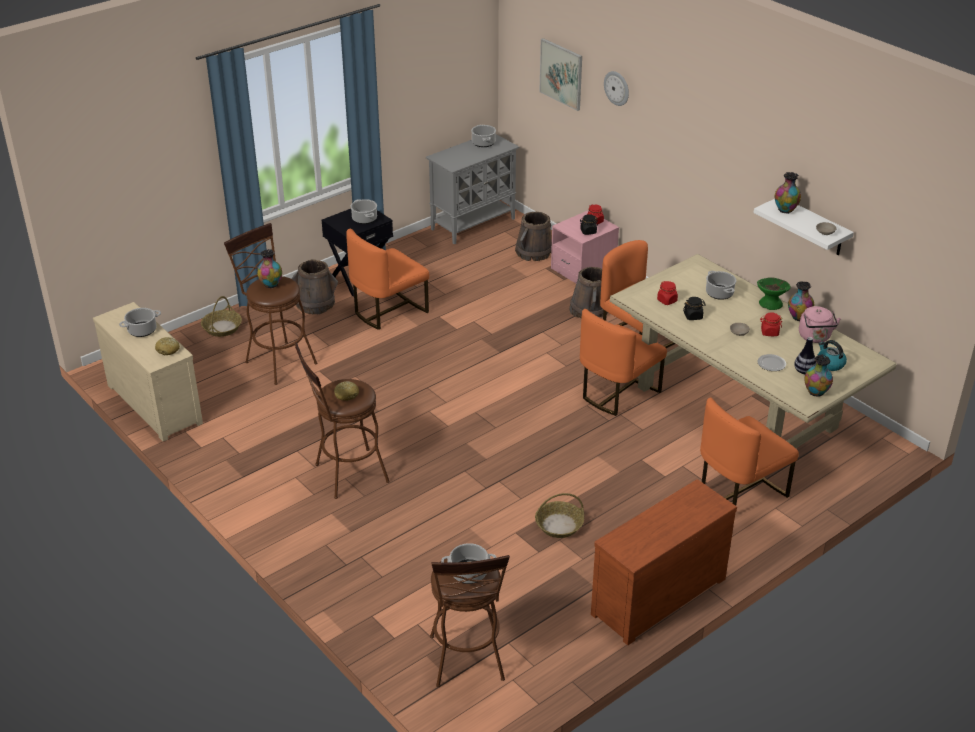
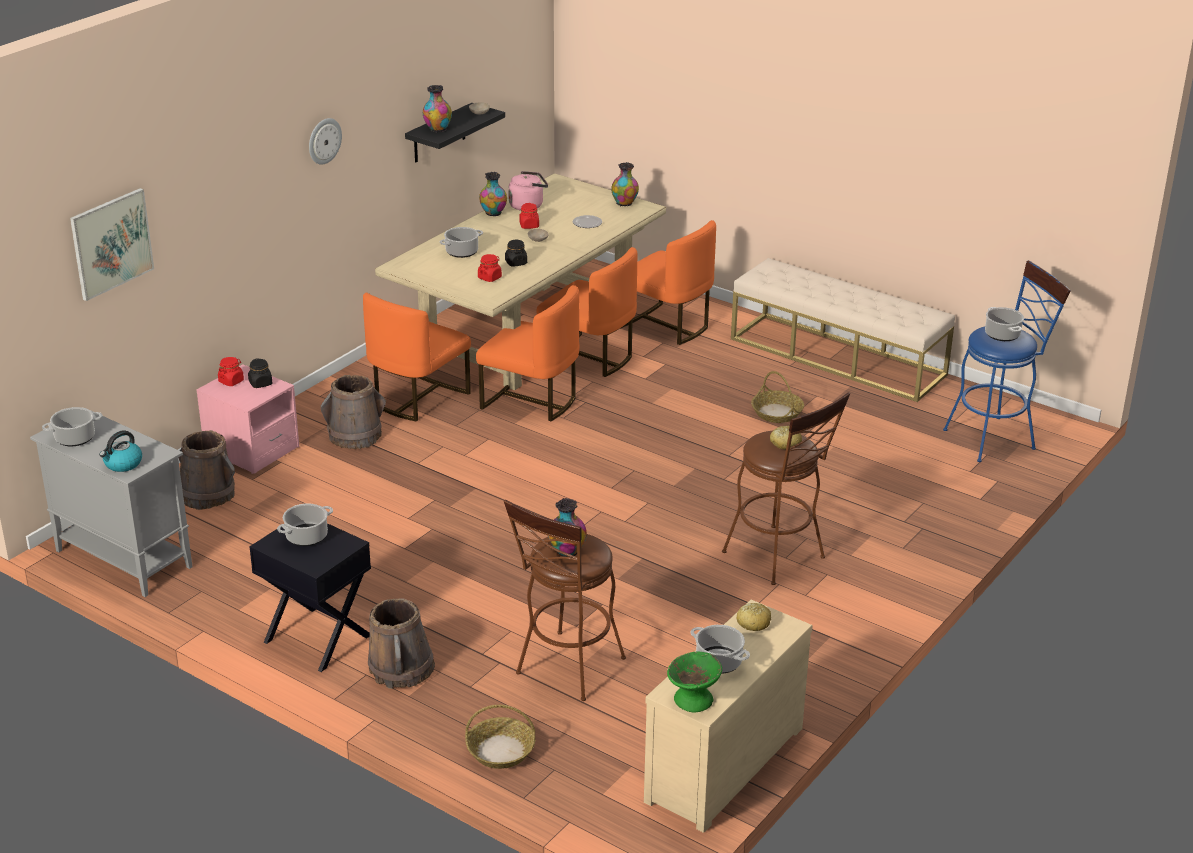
camera: 105 degrees left, 5 degrees down
(388, 311) = (402, 594): orange chair -> orange chair (589, 357)
(468, 663) = (995, 437): brown stool -> blue stool
(617, 88) = (200, 186): wall clock -> wall clock (324, 141)
(656, 594) = (838, 357): brown dresser -> beige bench
(770, 304) = (472, 227): green bowl -> green bowl (693, 699)
(804, 371) = (592, 209): vase -> none
(813, 227) = (439, 133): white shelf -> black shelf
(830, 364) = (572, 199): kettle -> kettle (123, 464)

